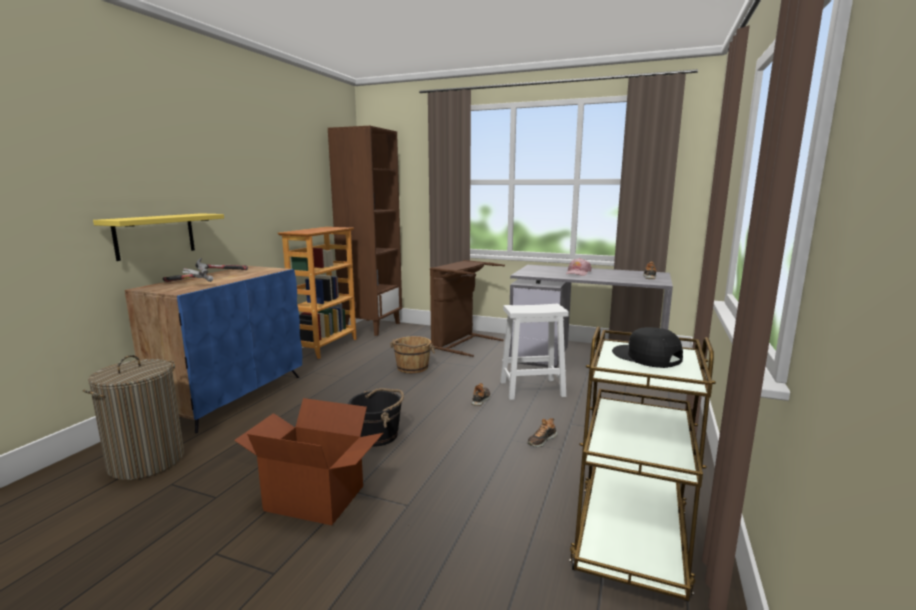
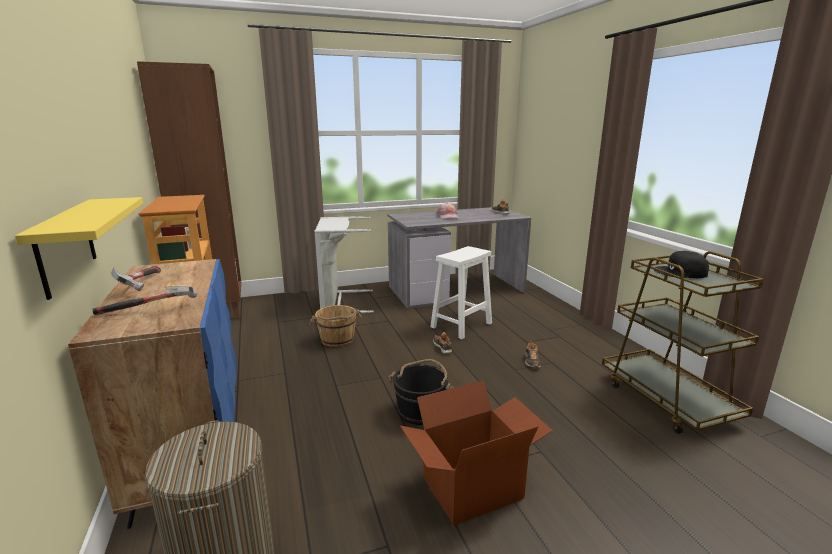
camera: 40 degrees left, 5 degrees up
(461, 343) = (340, 303): brown laundry basket -> grey laundry basket

